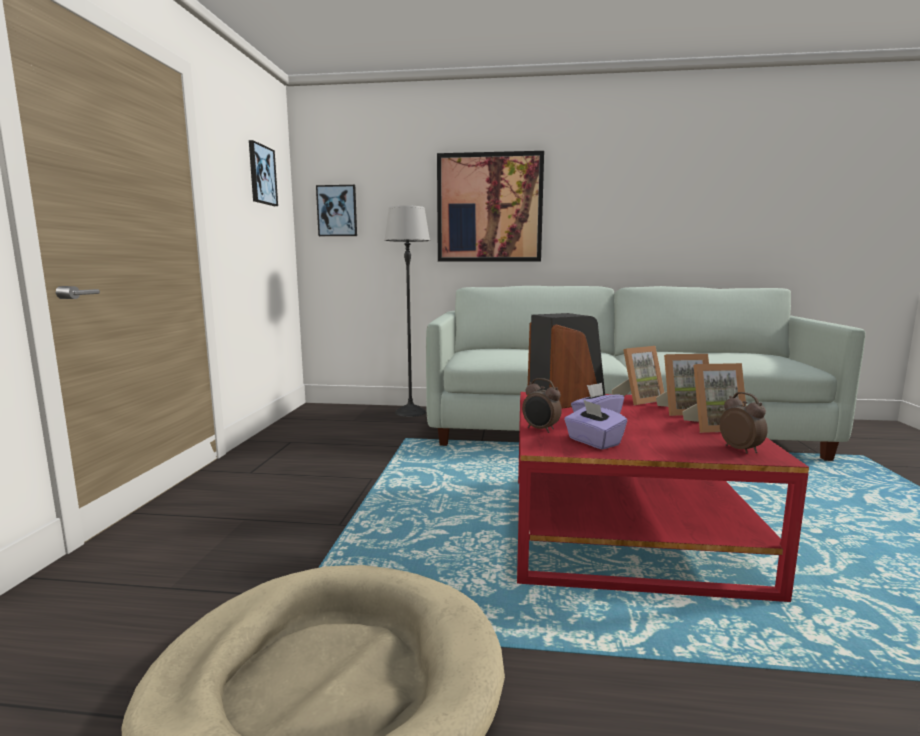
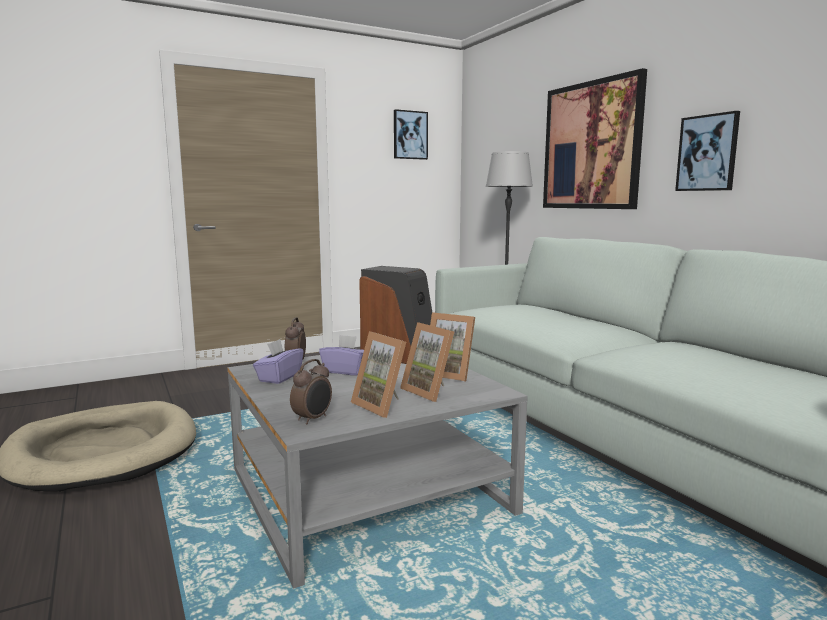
camera: 55 degrees right, 0 degrees up
(337, 211) = (483, 158): picture -> picture (707, 153)
(624, 529) = (367, 491): red coffee table -> grey coffee table

